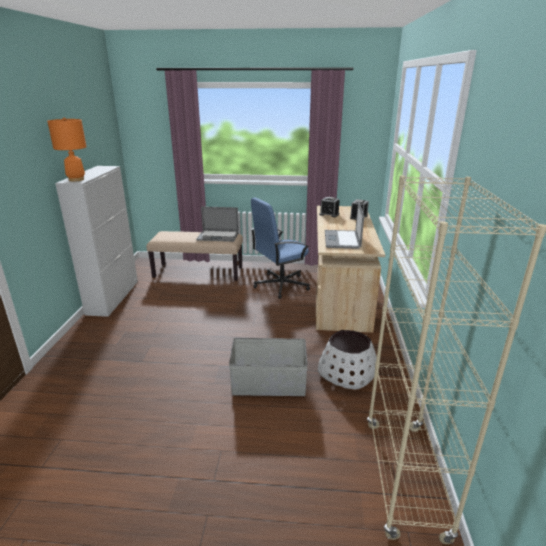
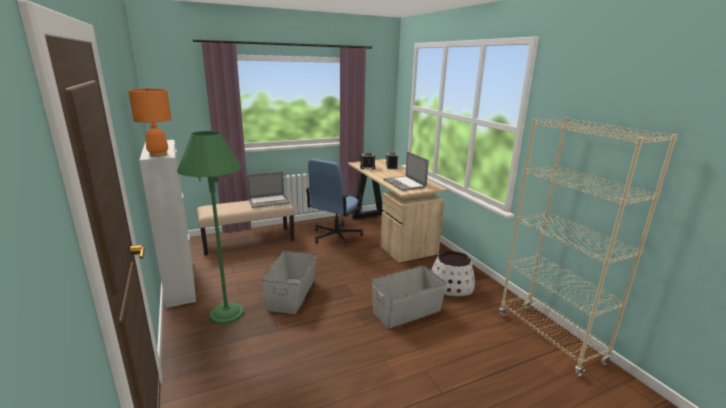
camera: 30 degrees left, 5 degrees down
(118, 333) = (226, 313): none -> green floor lamp
(182, 333) = (291, 295): none -> grey storage box

